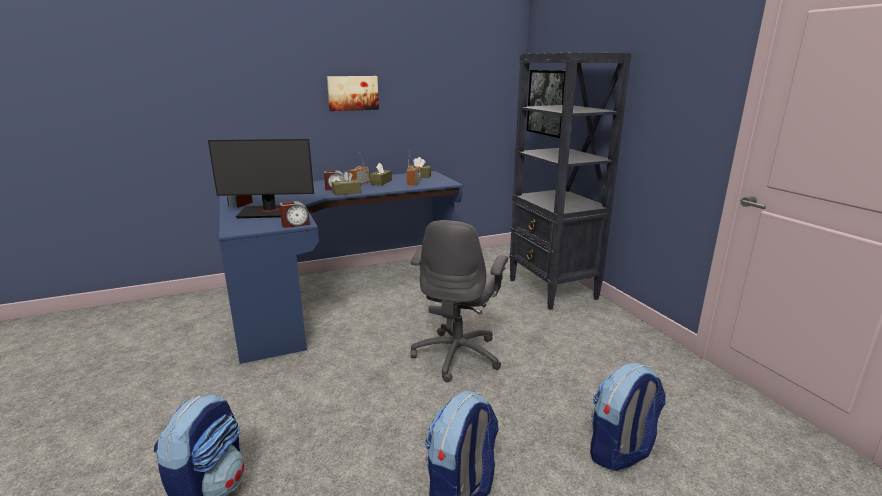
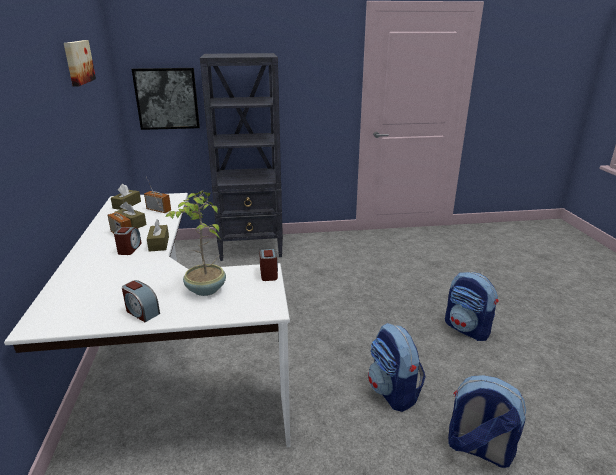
camera: 75 degrees left, 5 degrees up
(269, 212) = (205, 290): monitor -> potted plant
(336, 293) = (164, 365): blue desk -> white desk
(352, 93) = (52, 127): picture -> picture (77, 62)
(458, 355) = (327, 306): grey office chair -> none
(620, 452) = (437, 274): backpack -> backpack (393, 392)

